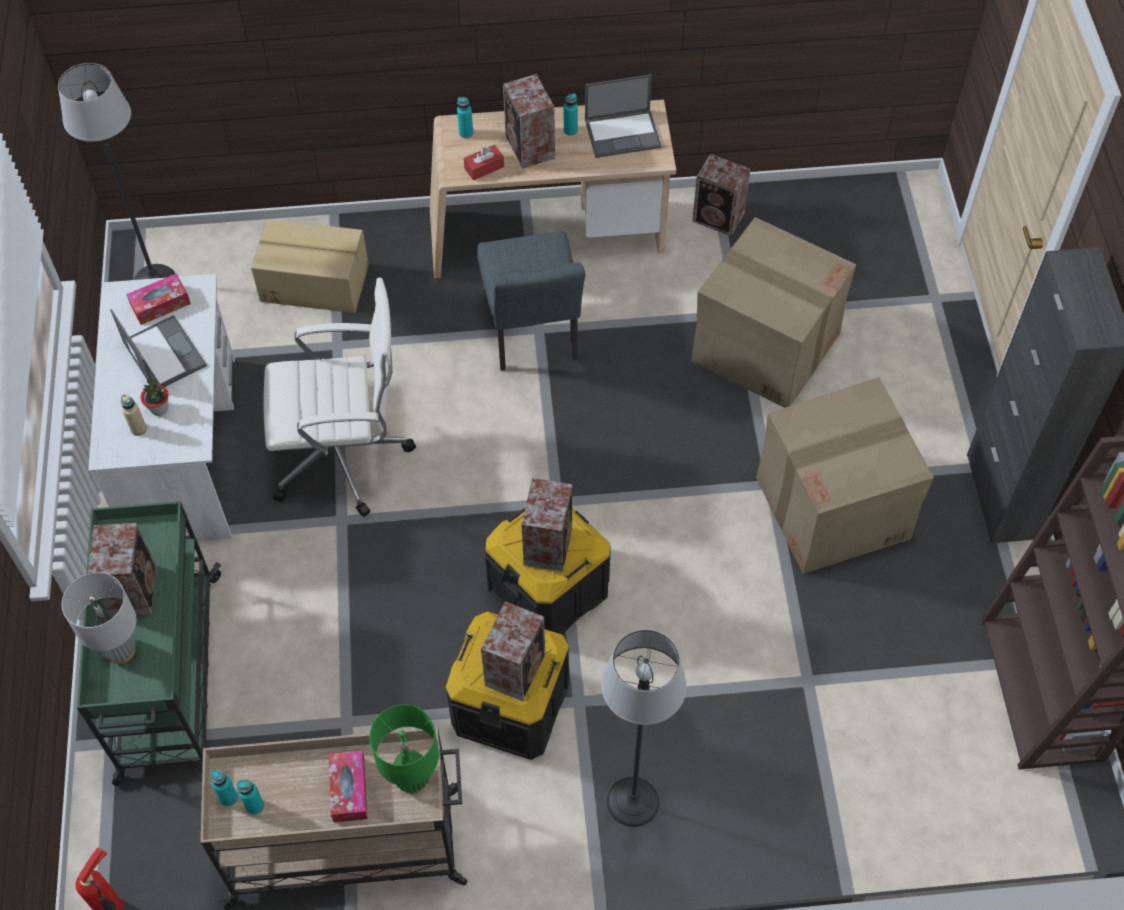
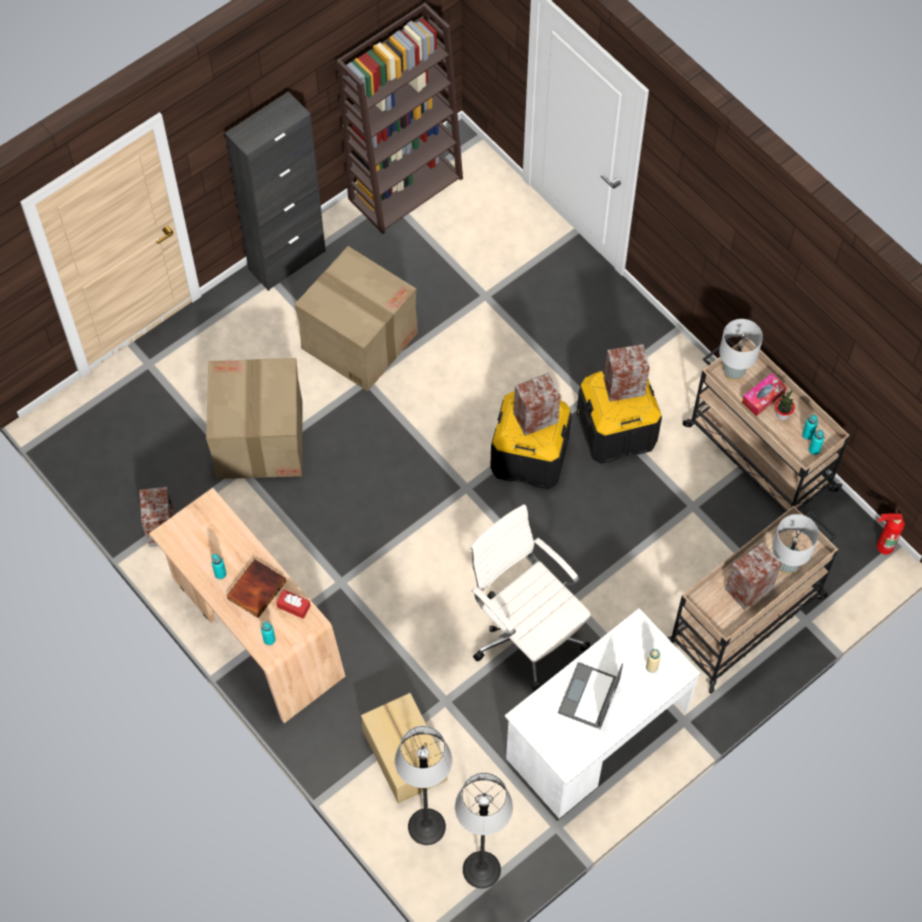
camera: 125 degrees left, 5 degrees up
(159, 409) = (629, 666): potted plant -> potted plant (782, 414)
(160, 304) = (554, 730): tissue box -> none
(169, 679) = (746, 619): green cart -> beige cart
(412, 779) = (733, 373): green table lamp -> grey table lamp
(530, 148) = (255, 588): speaker -> book
(532, 336) = (349, 582): grey chair -> none
(623, 133) = (200, 538): laptop -> none
(632, 801) = (622, 339): floor lamp -> floor lamp (426, 827)

